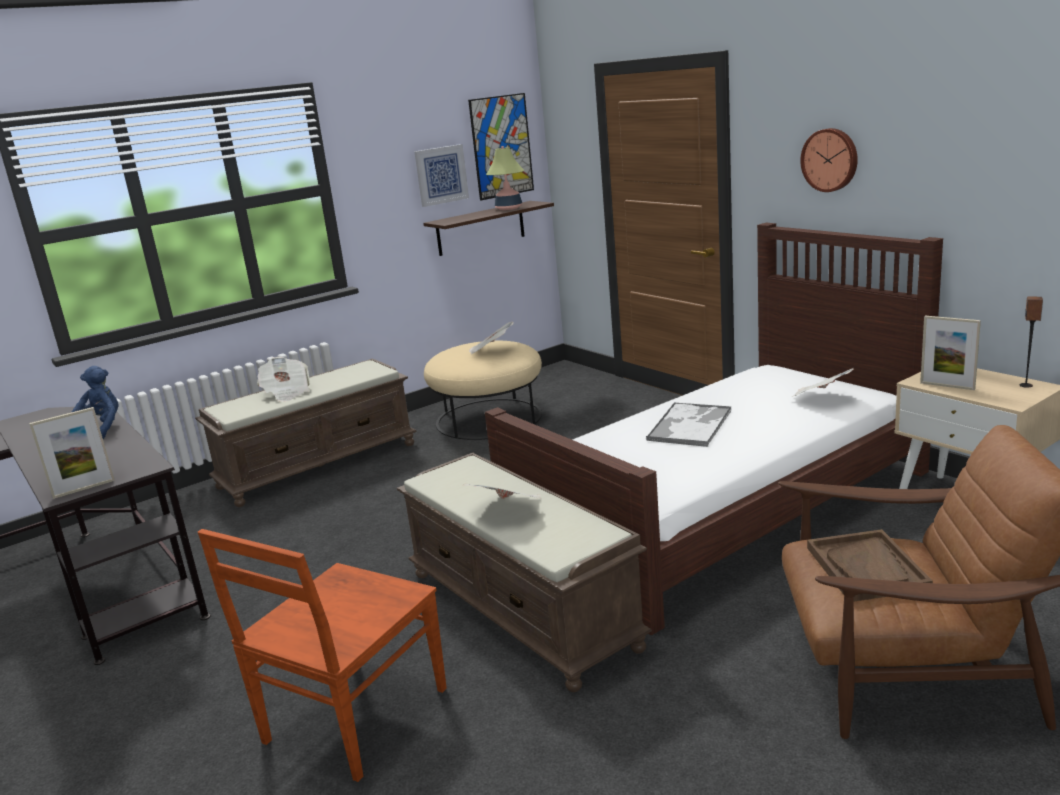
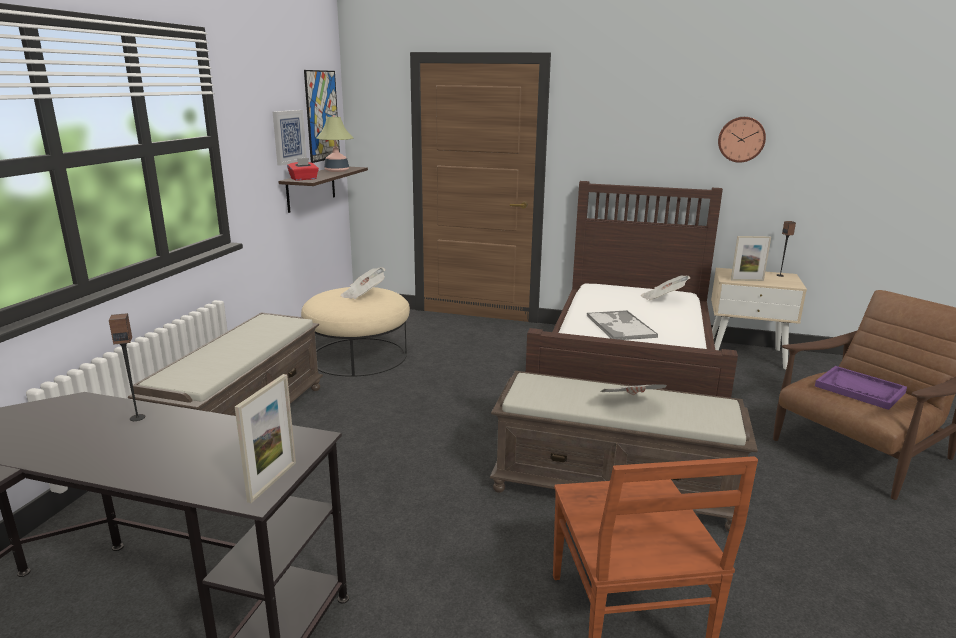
camera: 40 degrees left, 0 degrees up
(101, 429) = (137, 417): blue plush toy -> speaker
(286, 393) = (222, 353): newspaper -> none
(448, 220) = (304, 179): none -> red tissue box
(830, 160) = (637, 136): wall clock -> wall clock (741, 139)
(866, 568) = (860, 389): brown tray -> purple tray

